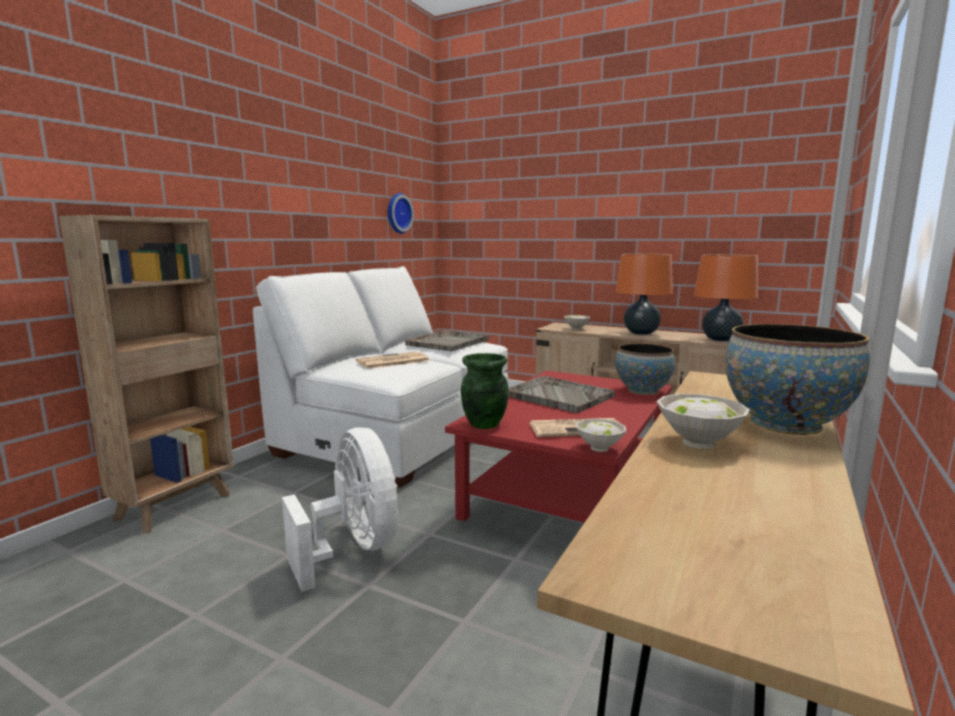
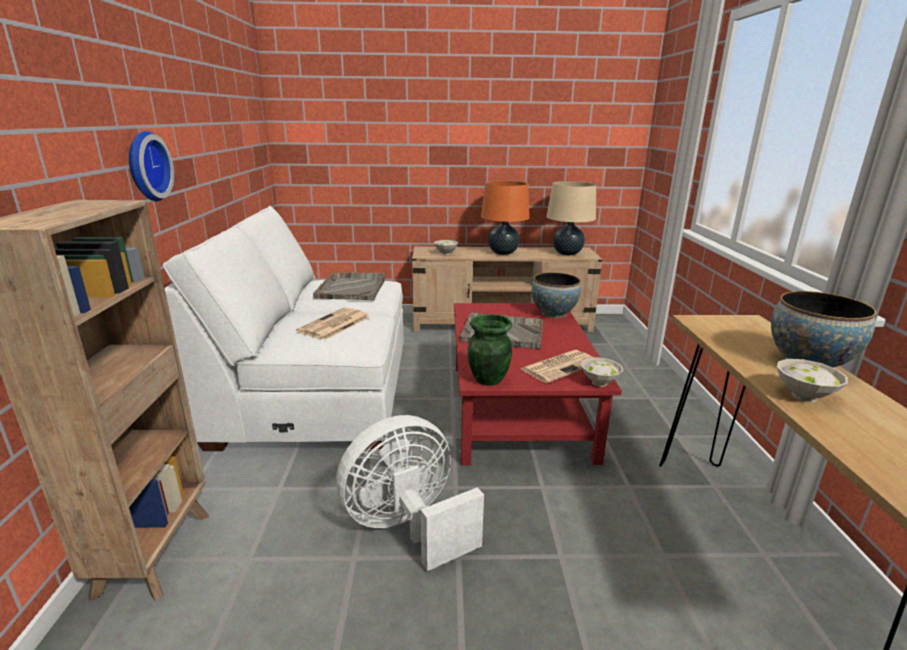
camera: 30 degrees left, 10 degrees up
(353, 549) = (408, 527): white fan -> white fan turned 60 degrees counterclockwise
(397, 213) = (243, 141): wall clock -> wall clock (145, 166)
(721, 339) = (567, 253): orange table lamp -> beige table lamp

